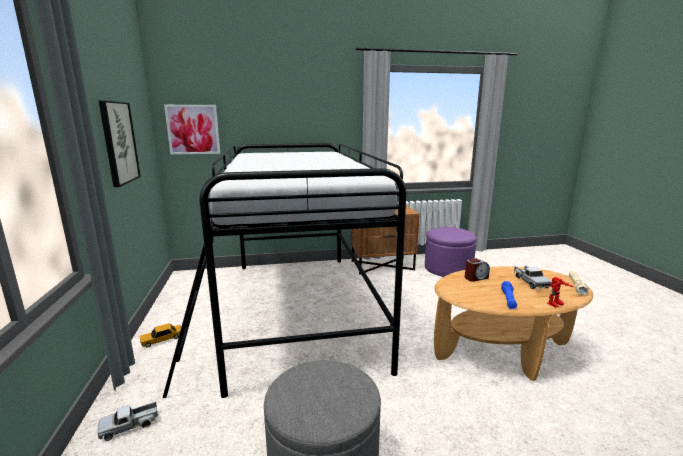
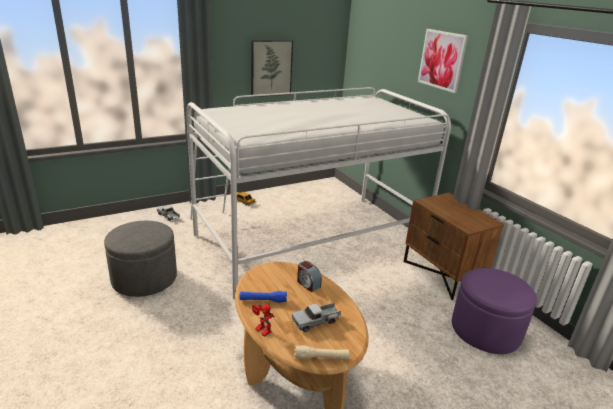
camera: 70 degrees right, 10 degrees up
(193, 129) = (363, 65): picture -> picture (442, 60)
(297, 309) = (307, 239): black bed -> white bed

